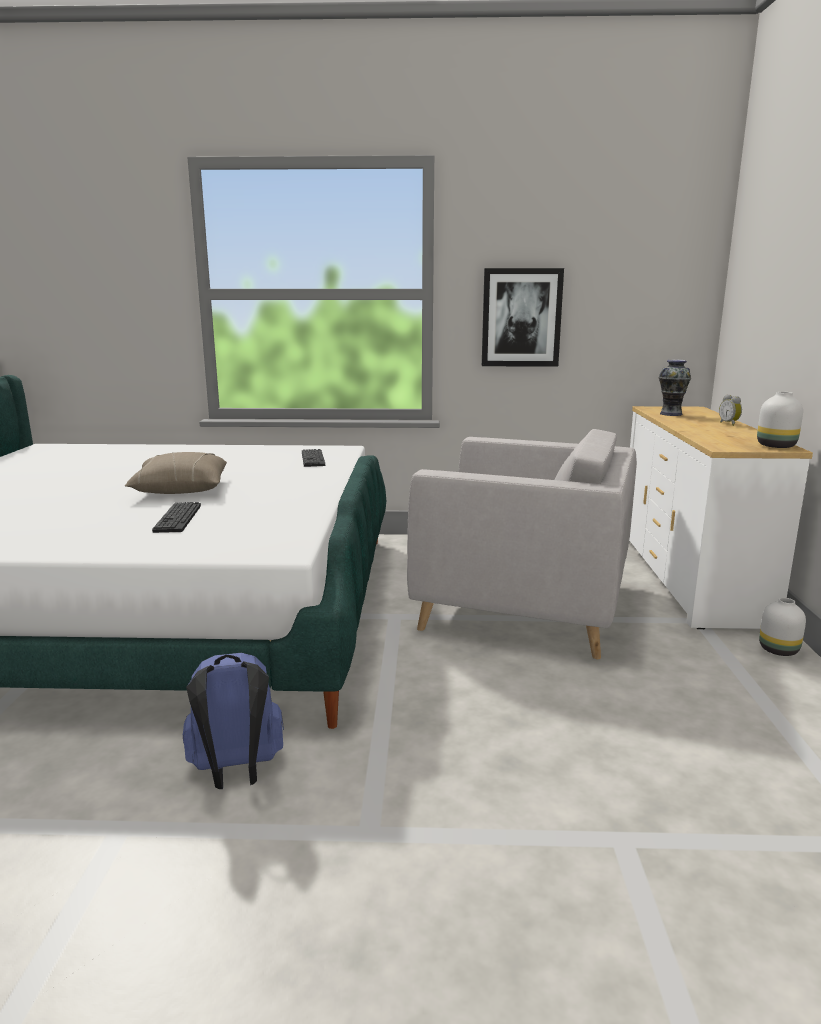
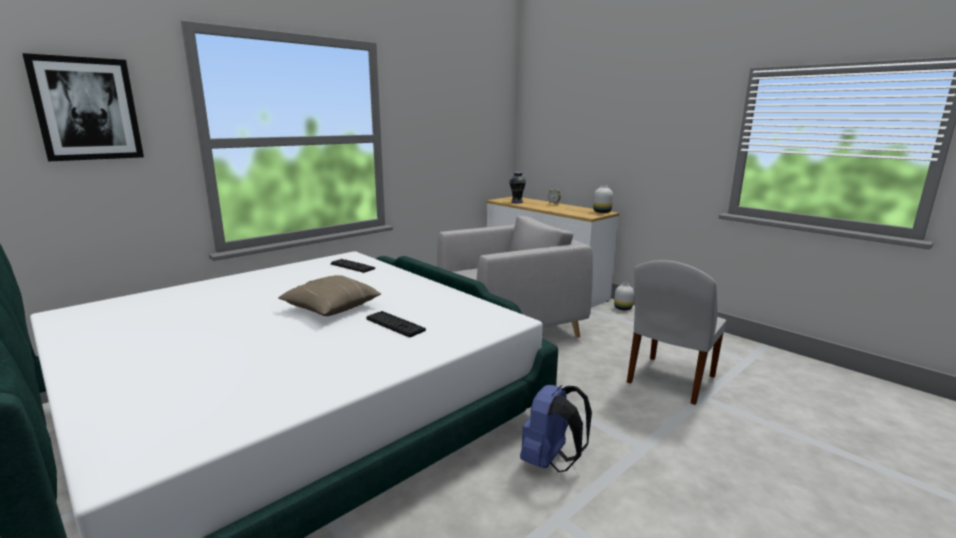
camera: 45 degrees left, 0 degrees up
(521, 318) = (430, 152): picture -> picture (87, 109)
(616, 784) = (669, 380): none -> white chair

